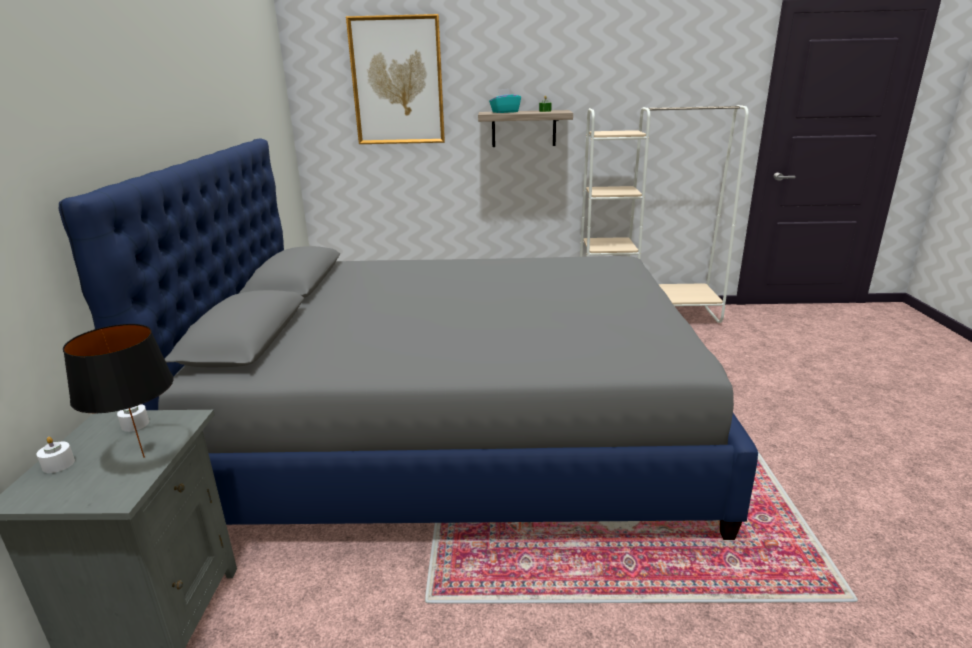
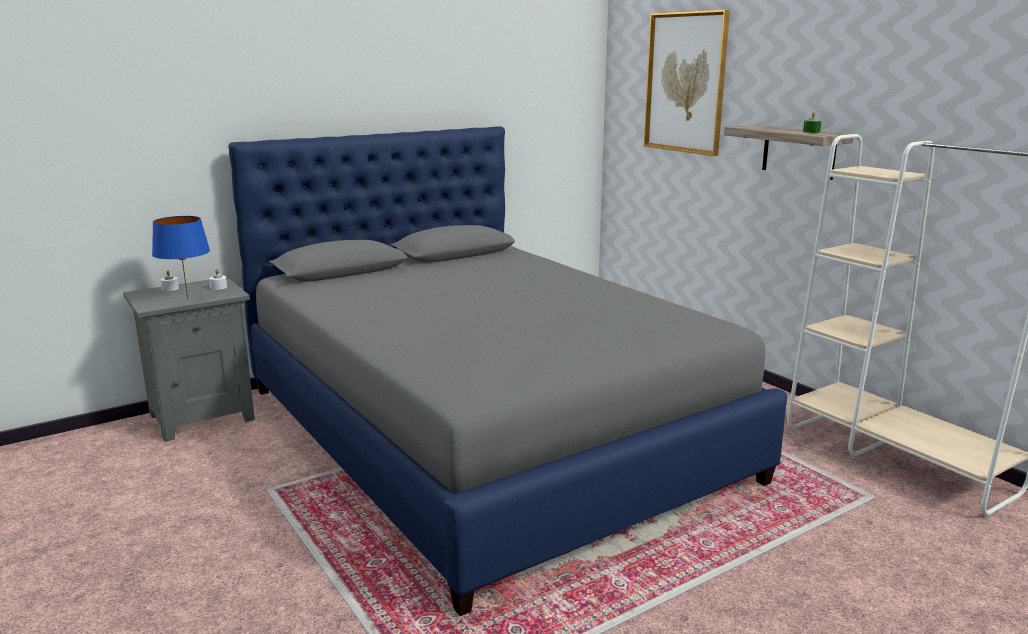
camera: 55 degrees right, 5 degrees down
(145, 456) = (188, 299): black table lamp -> blue table lamp
(505, 112) = (765, 128): turquoise tissue box -> none

